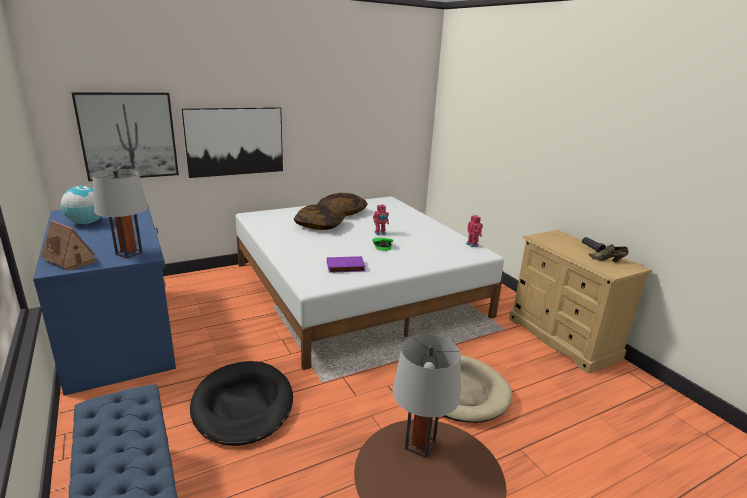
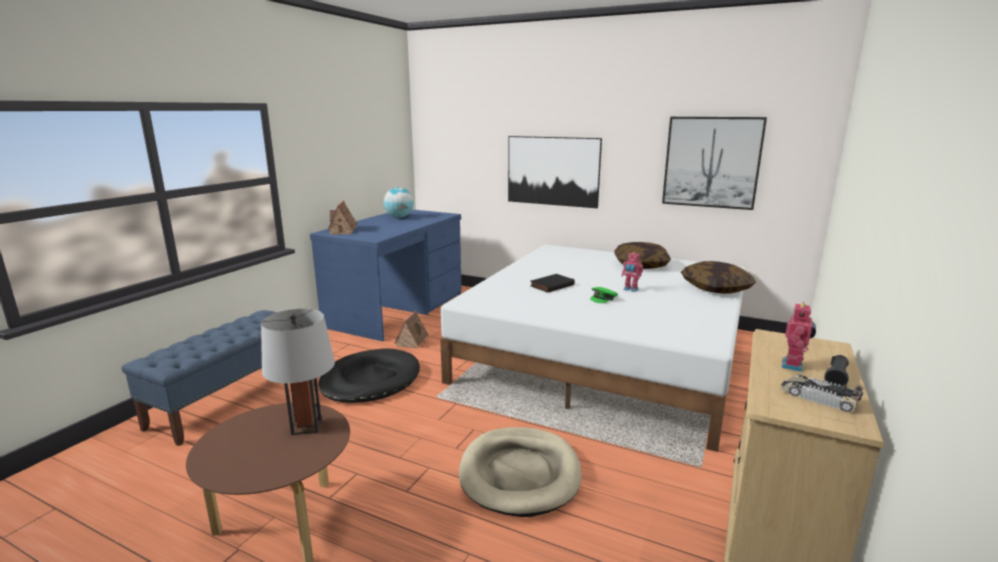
camera: 55 degrees right, 5 degrees down
(128, 136) = (468, 158): picture -> picture (711, 162)
(129, 253) = (372, 235): grey table lamp -> none
(204, 352) = (412, 341): none -> toy house
(319, 225) = (588, 268): pillow -> pillow (715, 288)
(331, 248) = (551, 285): none -> black book
(345, 267) = (524, 300): purple book -> none
(472, 244) = (719, 332): toy robot -> toy robot (794, 366)
(608, 260) = (818, 397): brown shoe -> toy car

